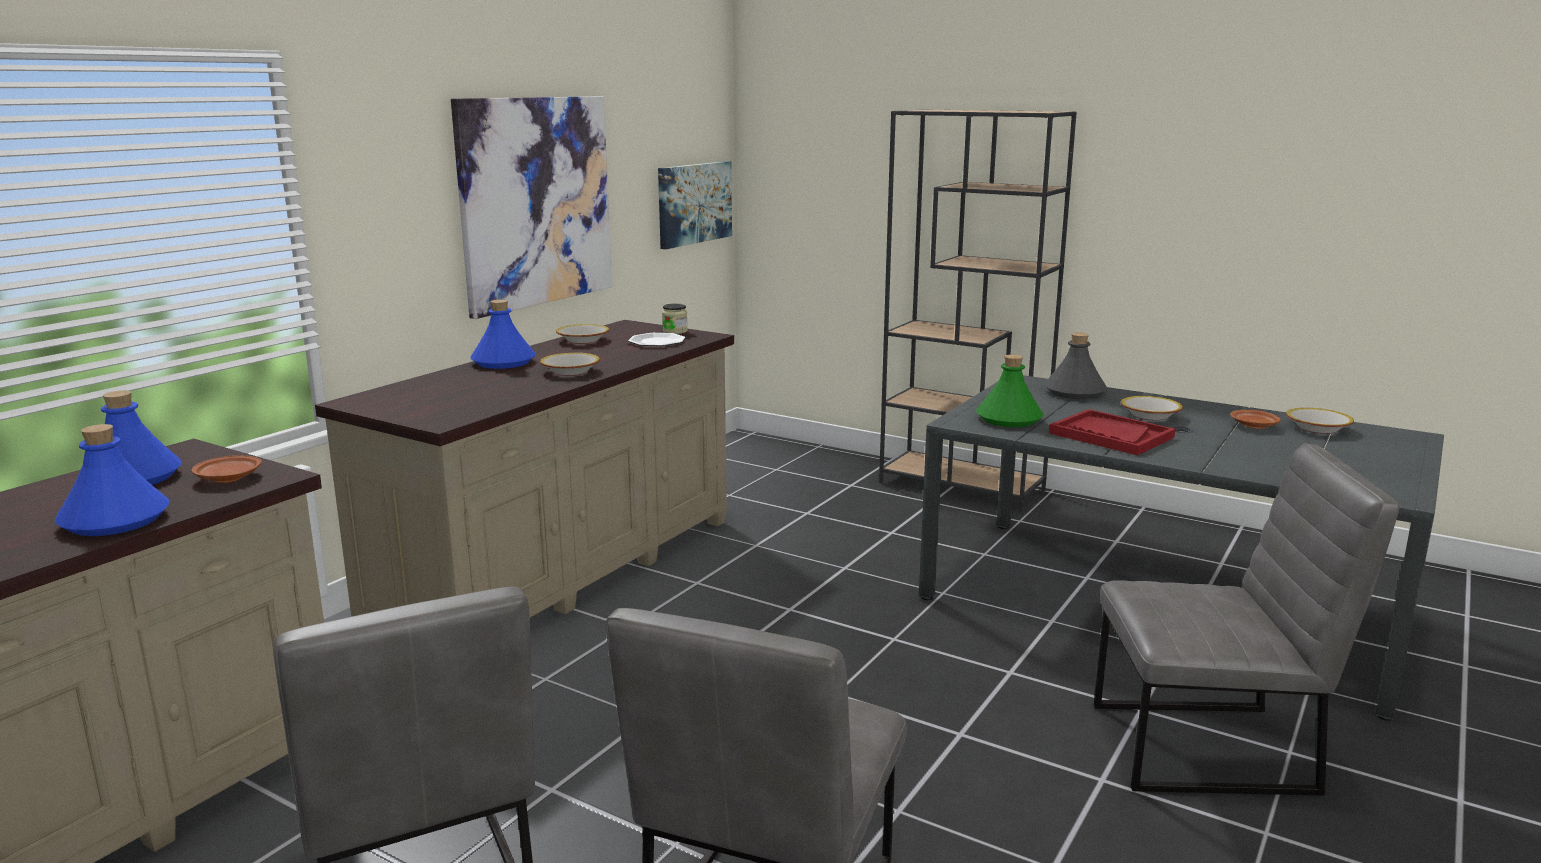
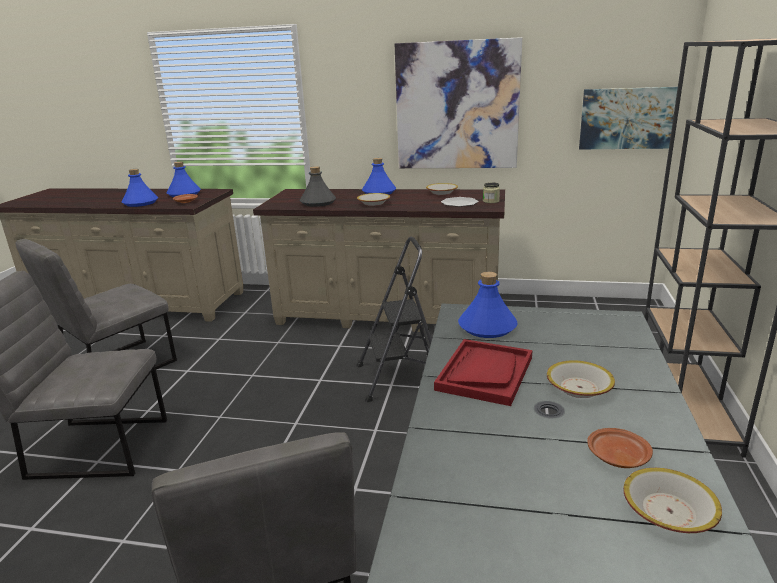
camera: 70 degrees right, 5 degrees up
(777, 596) = (404, 377): none -> black step ladder
(1008, 419) = (487, 327): green bottle -> blue bottle
(1074, 392) = (614, 344): grey bottle -> grey bottle (317, 202)

